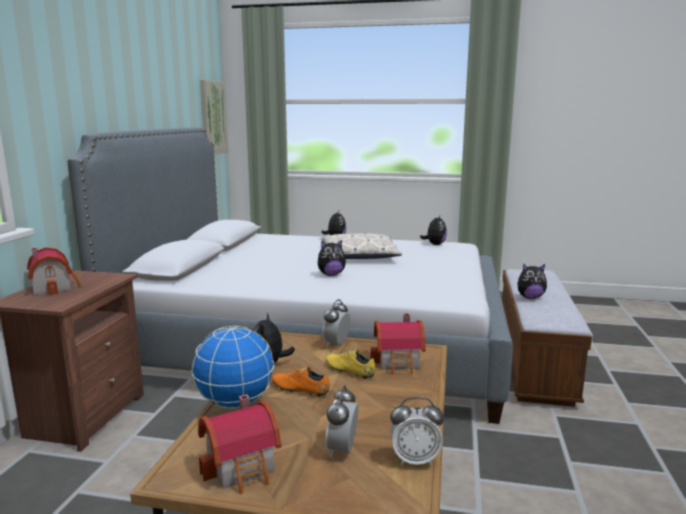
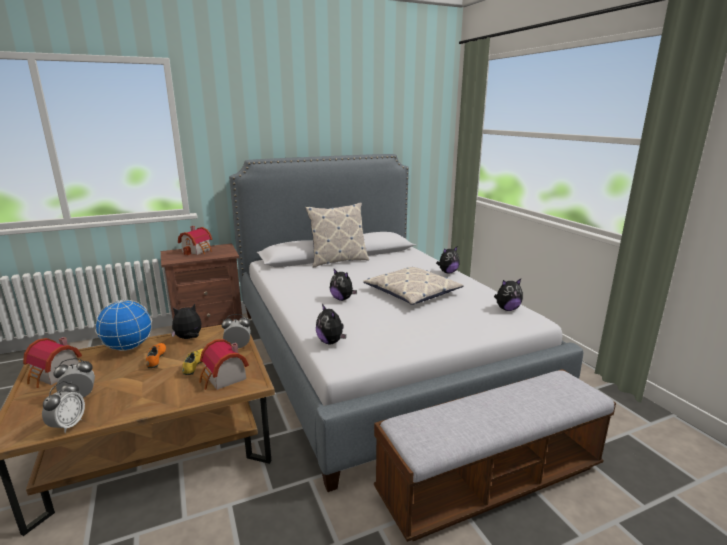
camera: 55 degrees right, 5 degrees up
(213, 118) = (428, 144): picture -> none
(223, 257) = (338, 261): none -> pillow
(415, 460) = (68, 425): alarm clock -> alarm clock turned 135 degrees counterclockwise
(530, 297) = (471, 404): plush toy -> plush toy (331, 342)

